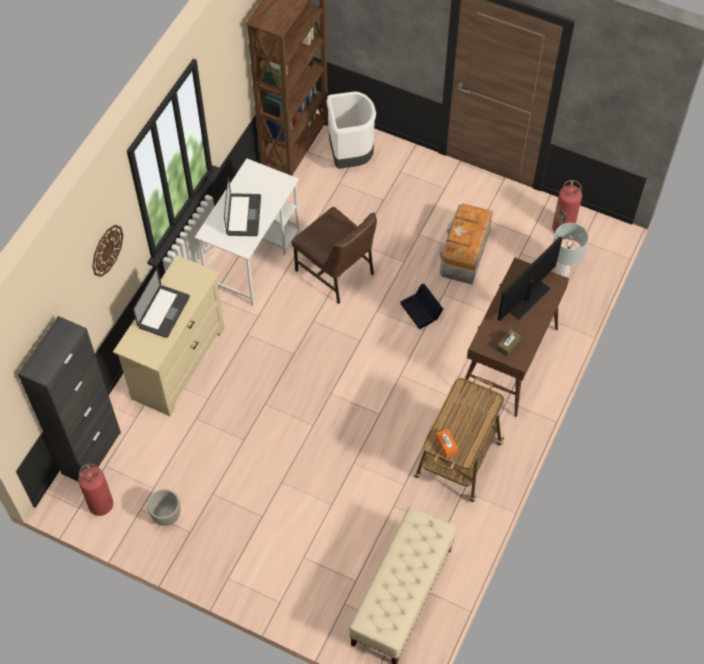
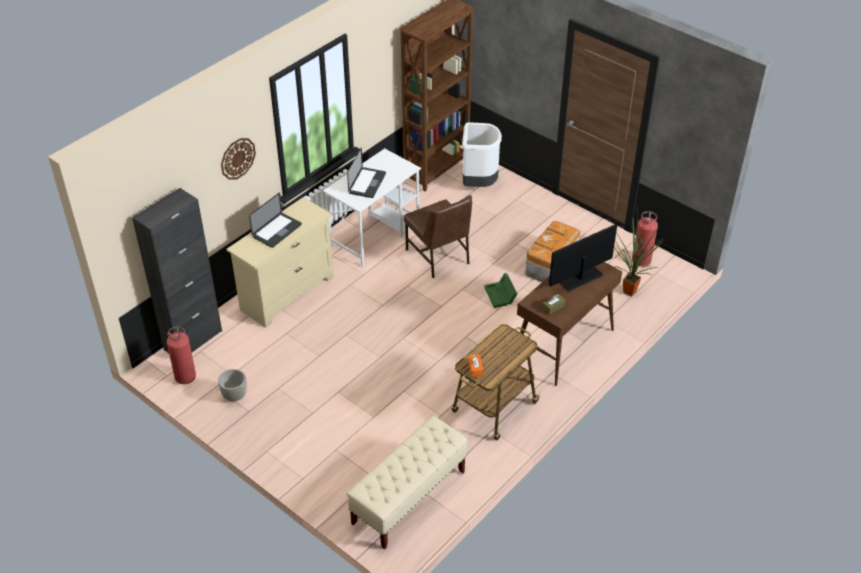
camera: 15 degrees right, 15 degrees down
(422, 311) = (501, 296): black storage box -> green storage box
(562, 271) = (631, 291): grey table lamp -> potted plant

